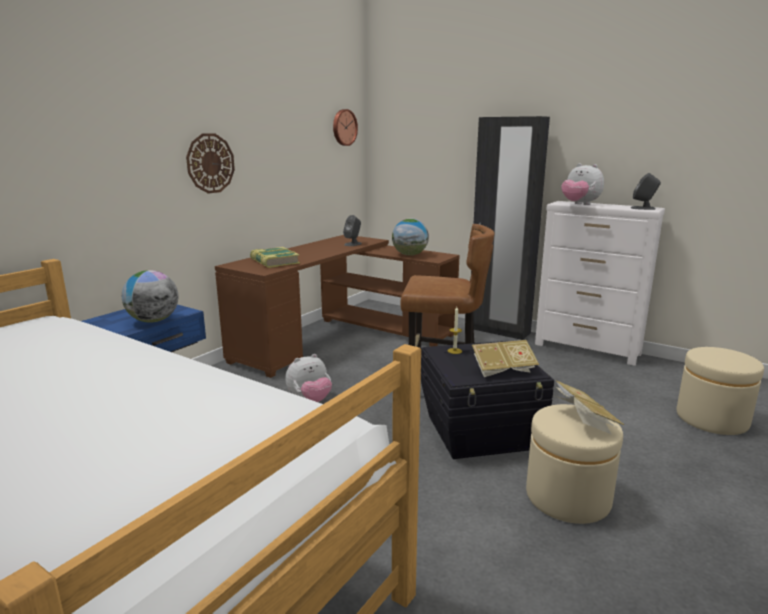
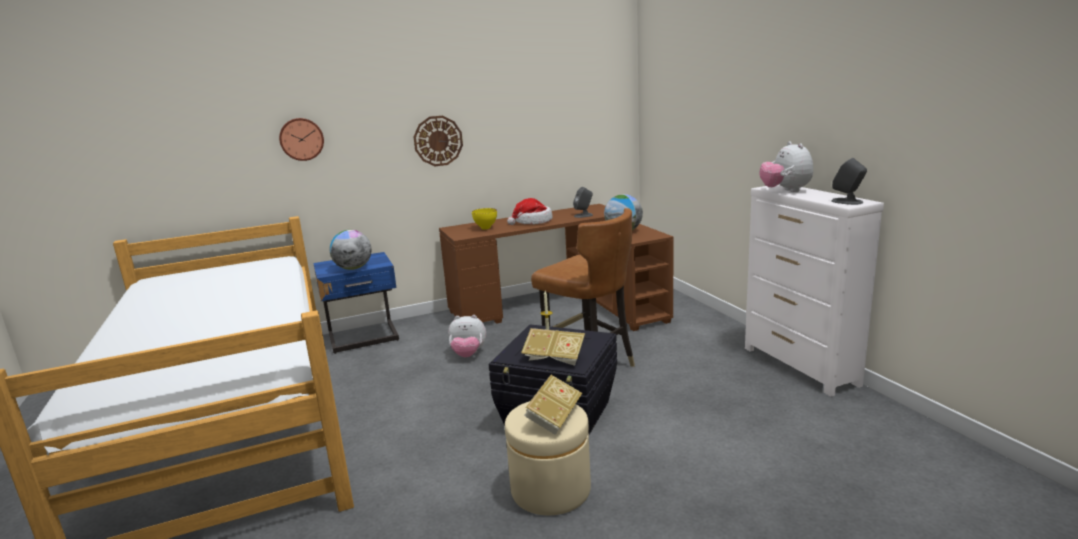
camera: 35 degrees right, 0 degrees up
(274, 262) = (485, 228): book -> yellow bowl
(313, 253) = (532, 222): none -> hat
(344, 127) = (602, 96): wall clock -> wall clock (301, 139)
(499, 331) = (726, 326): black wardrobe -> none
(712, 419) = (826, 475): beige ottoman -> none

